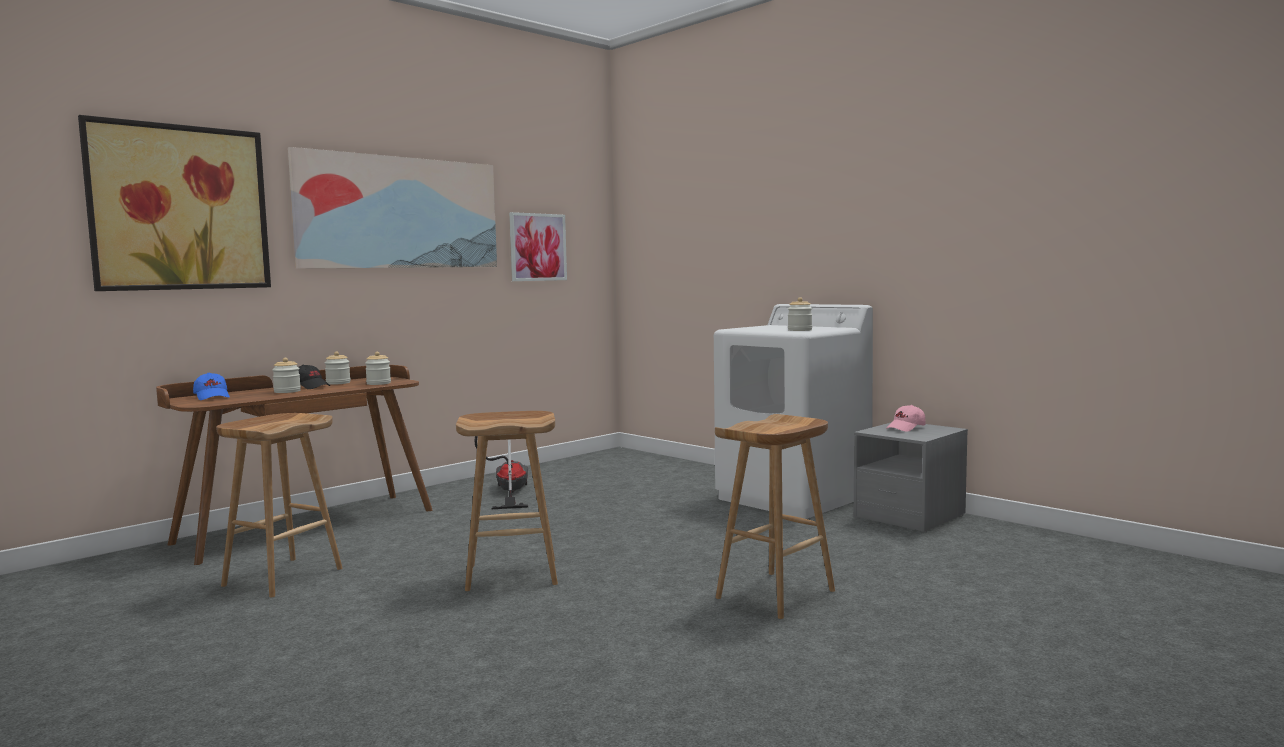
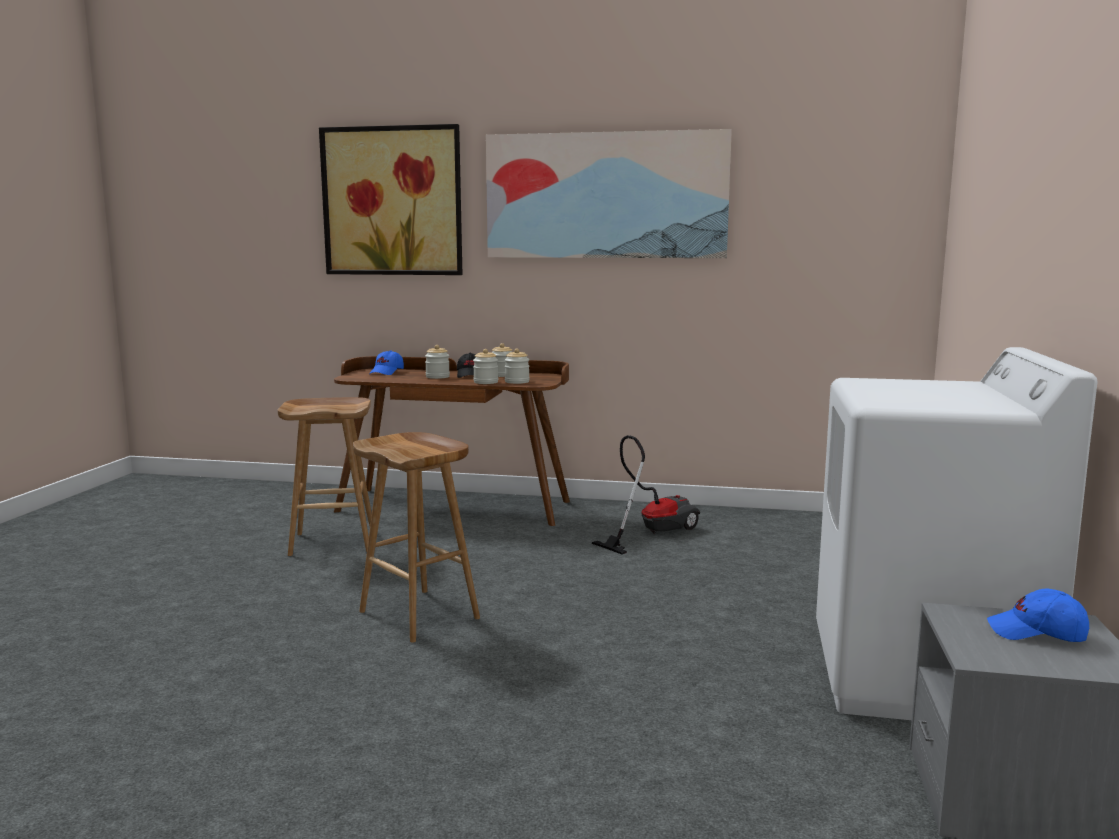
camera: 55 degrees right, 5 degrees up
(538, 247) = (798, 232): picture -> none
(775, 595) = (499, 777): brown stool -> none
(799, 330) = (903, 400): jar -> jar (486, 382)
(906, 428) = (1037, 633): pink cap -> blue cap

